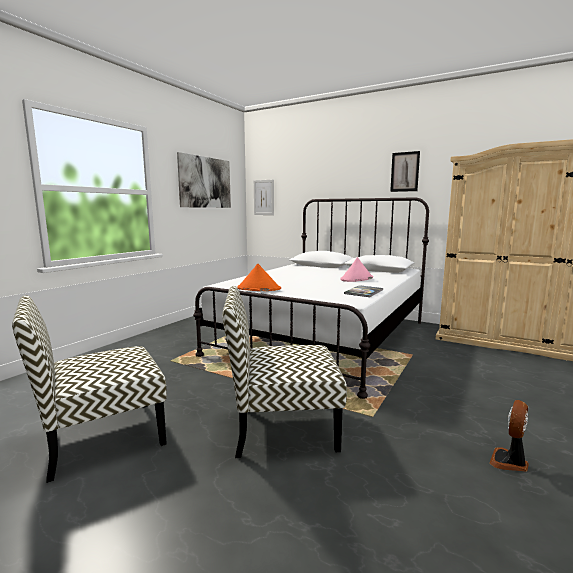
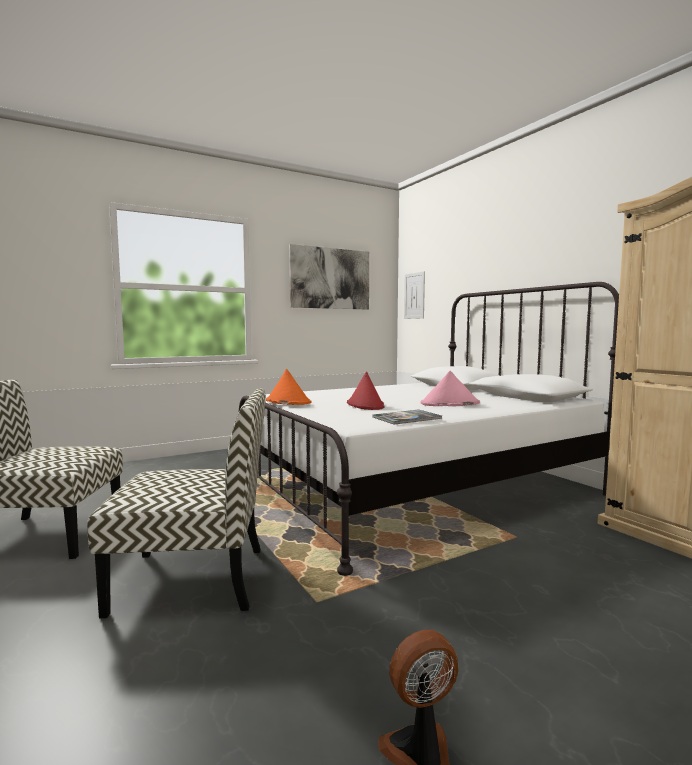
camera: 30 degrees right, 5 degrees down
(282, 428) = (194, 579): chair -> chair turned 150 degrees clockwise
(313, 285) = (365, 405): none -> red hat
(405, 172) = (587, 242): picture -> none

